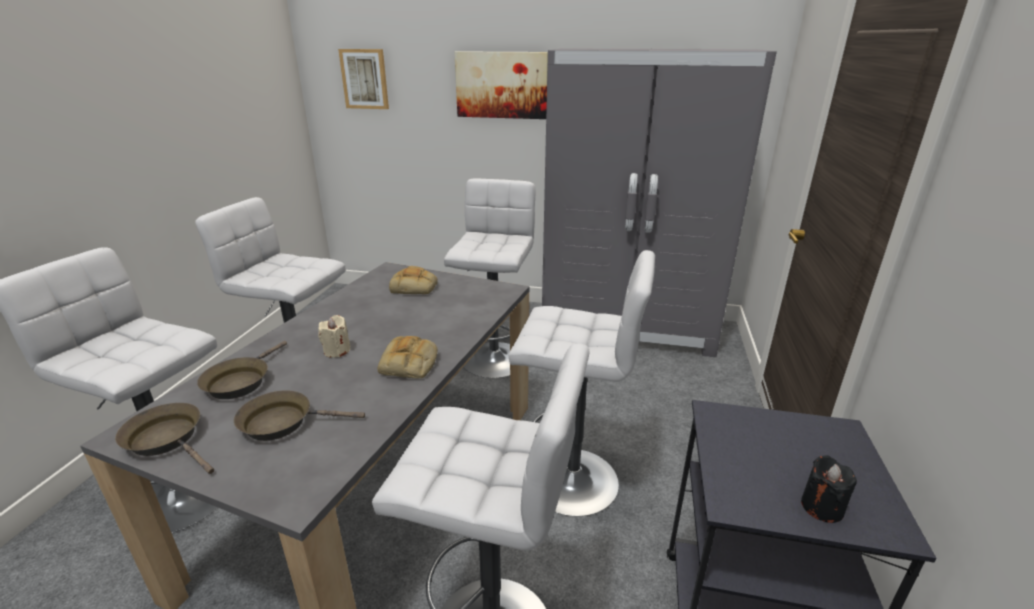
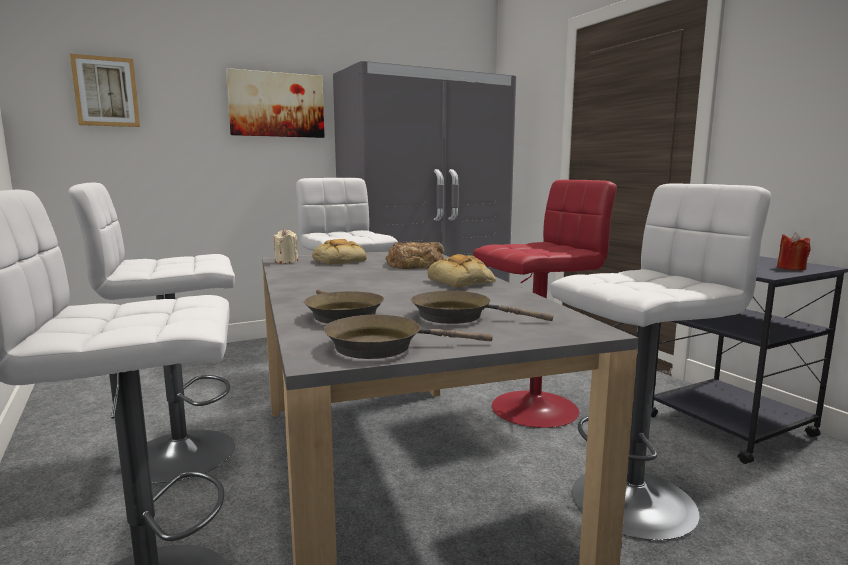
camera: 40 degrees left, 15 degrees down
(283, 422) = (458, 316): brown frying pan -> brown frying pan turned 60 degrees clockwise
(337, 351) = (380, 289): beige candle -> beige candle (286, 261)
(449, 315) = (416, 264): none -> bread
(573, 481) = (536, 409): white stool -> red stool
(822, 507) = (791, 268): black candle -> red candle

